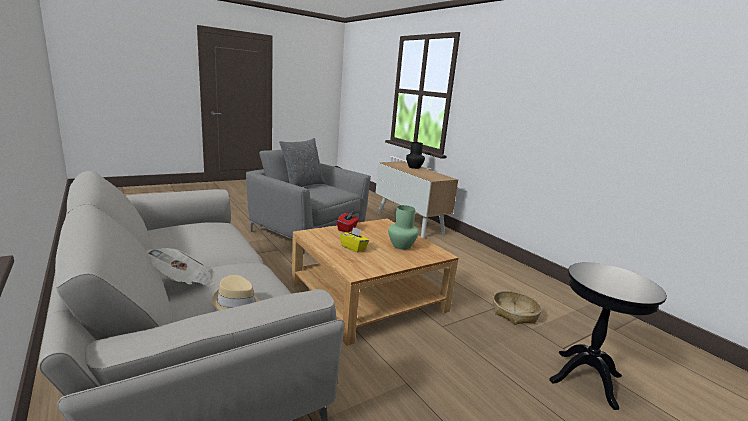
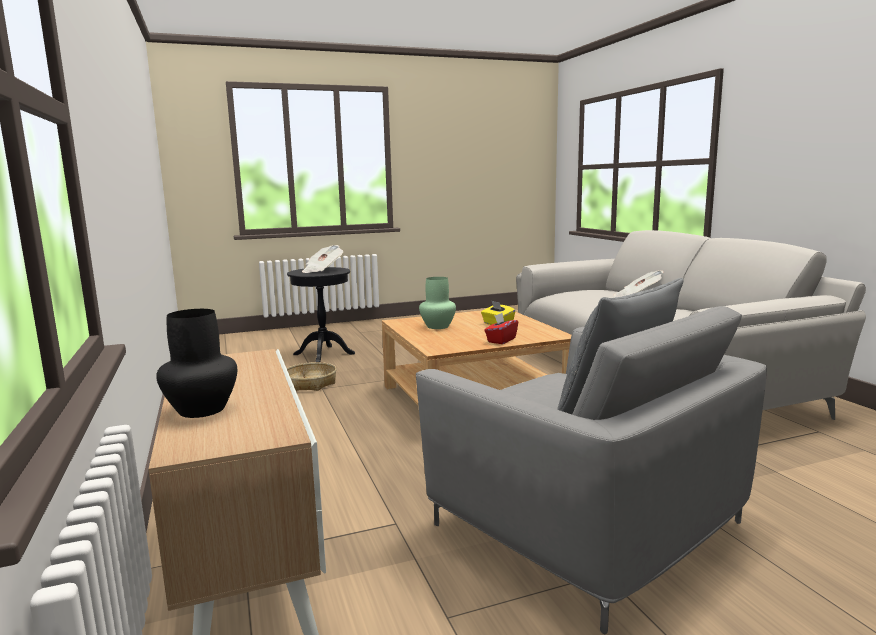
camera: 165 degrees left, 5 degrees down
(237, 303) = (586, 291): beige hat -> none
(614, 282) = (322, 270): none -> newspaper

